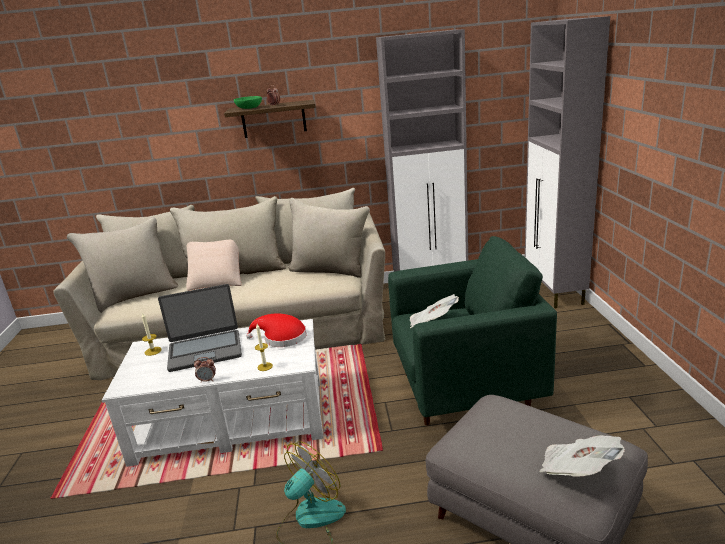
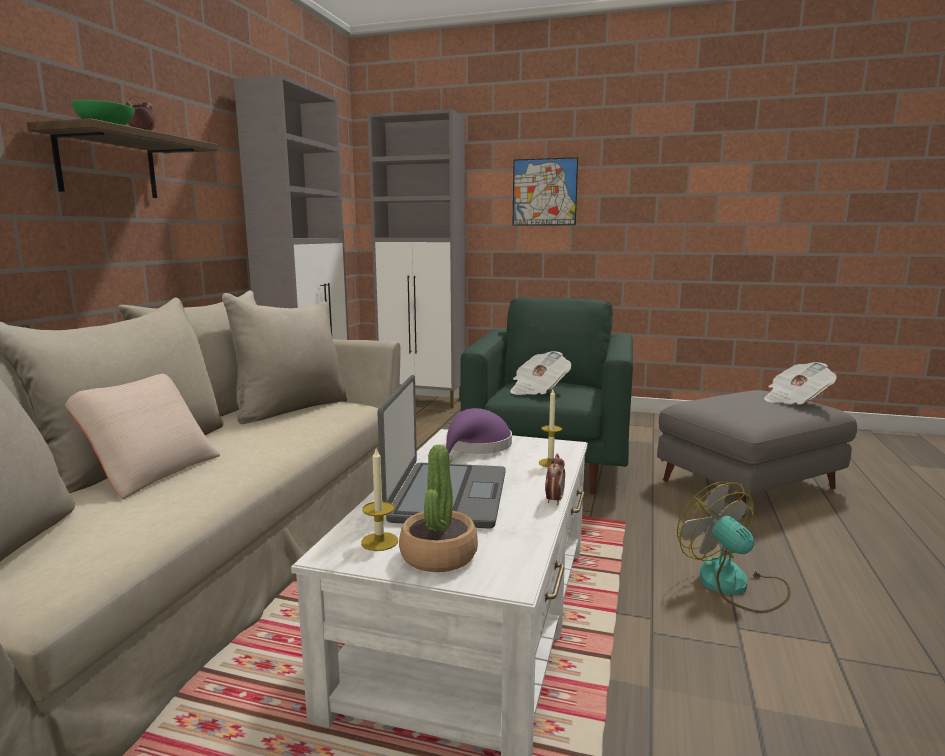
camera: 70 degrees left, 10 degrees down
(141, 367) = (438, 555): none -> potted plant
(281, 338) = (476, 447): red hat -> purple hat
(658, 111) = (544, 192): none -> picture

